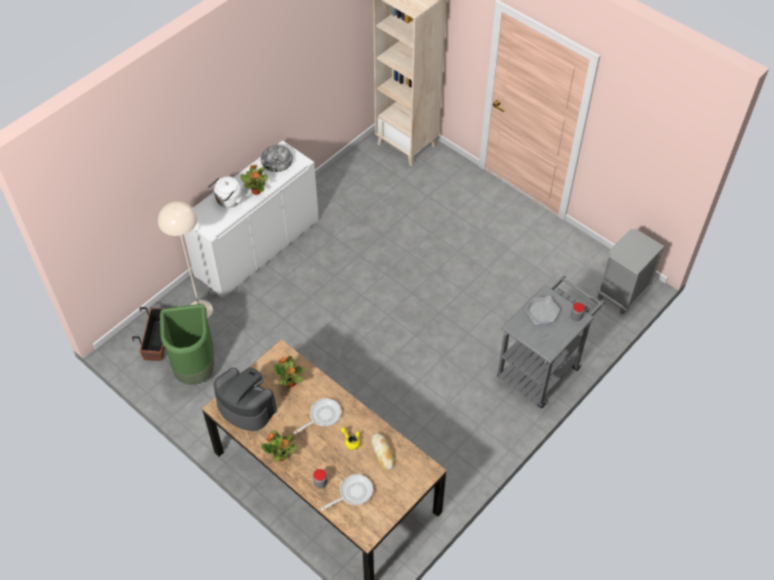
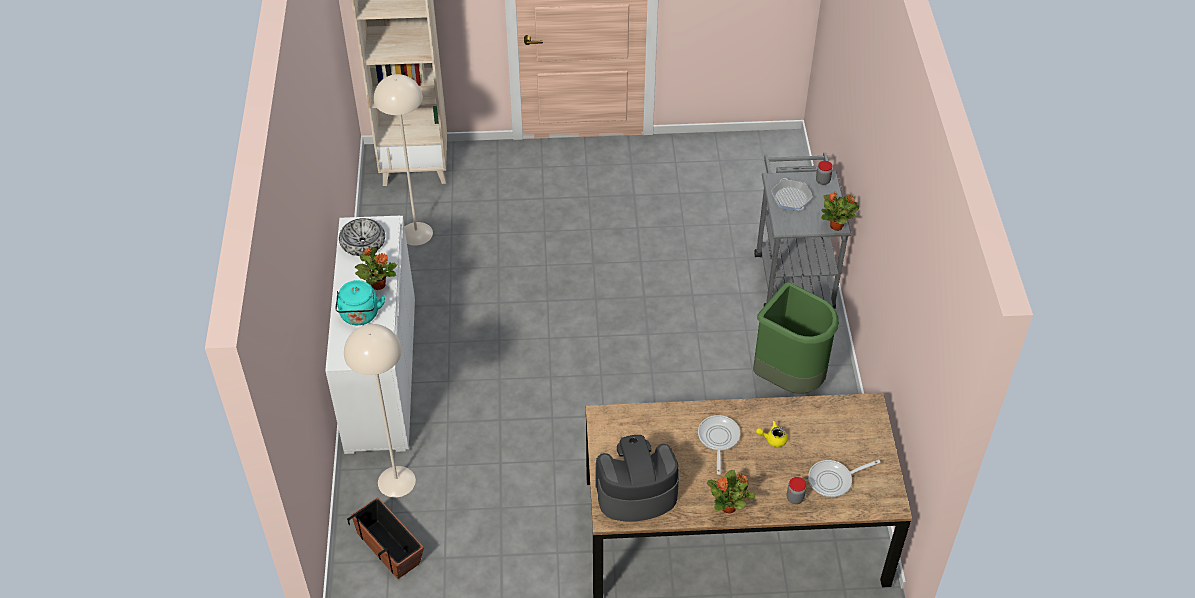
camera: 45 degrees left, 5 degrees down
(195, 369) = (468, 540): green trash can -> green trash can (789, 378)
(228, 201) = (360, 316): white kettle -> turquoise kettle
(290, 383) = (649, 436): potted plant -> potted plant (837, 226)
(353, 493) = (833, 480): frying pan -> frying pan turned 120 degrees counterclockwise
(363, 184) = (416, 234): none -> beige floor lamp
(382, 453) = (813, 425): bread -> none
(622, 294) = (780, 163): grey nightstand -> none

